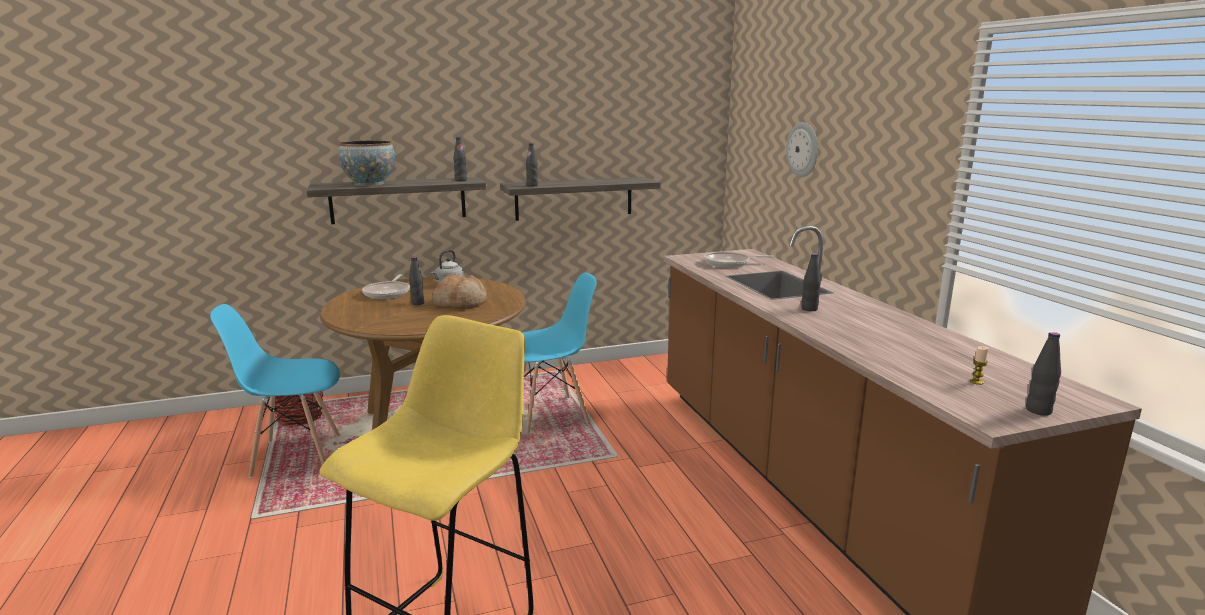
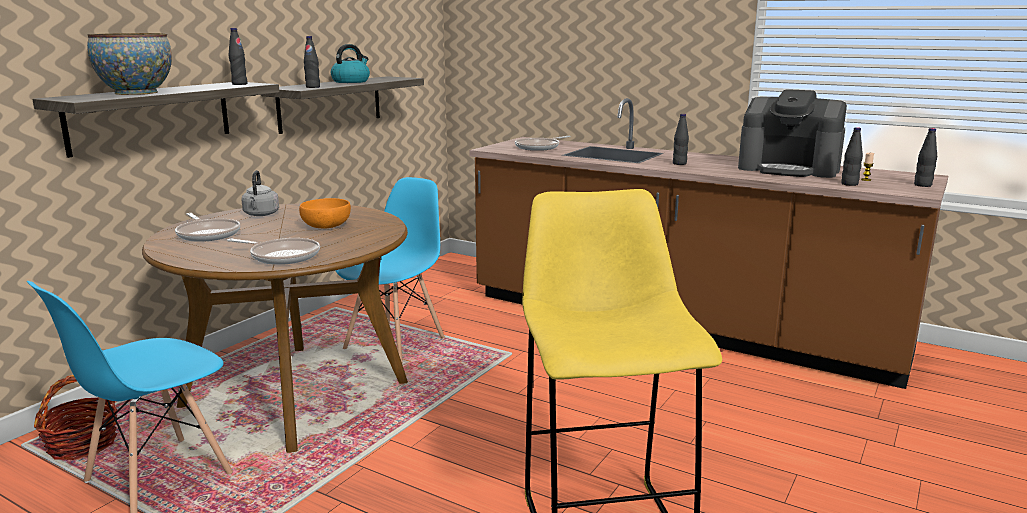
camera: 40 degrees left, 0 degrees up
(381, 321) = (282, 256): none -> frying pan
(417, 303) = (276, 235): black bottle -> black bottle (849, 184)
(460, 303) = (327, 225): bread -> orange bowl
(586, 181) = (351, 81): none -> kettle
(803, 149) = (565, 36): wall clock -> none
(920, 343) = (789, 169): none -> coffee machine

